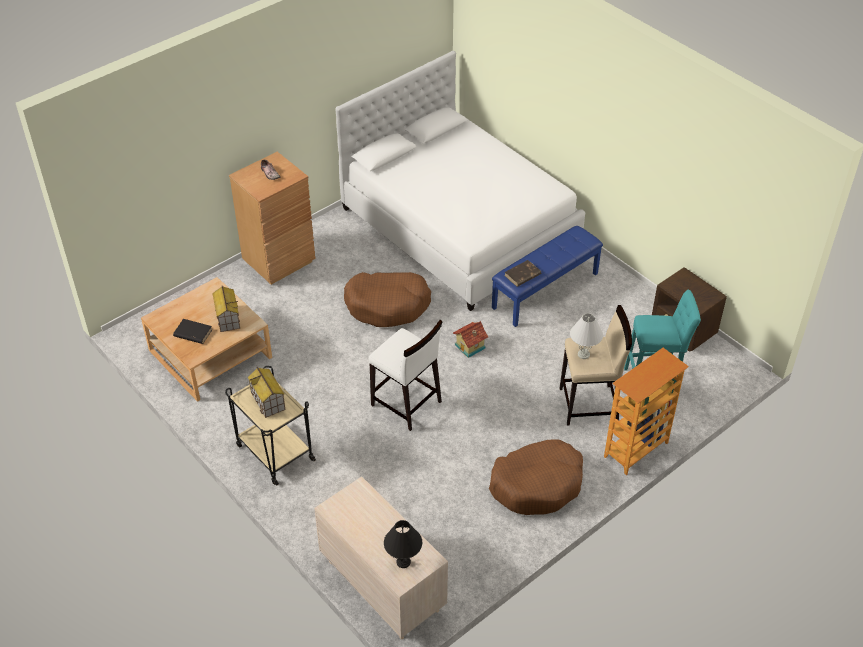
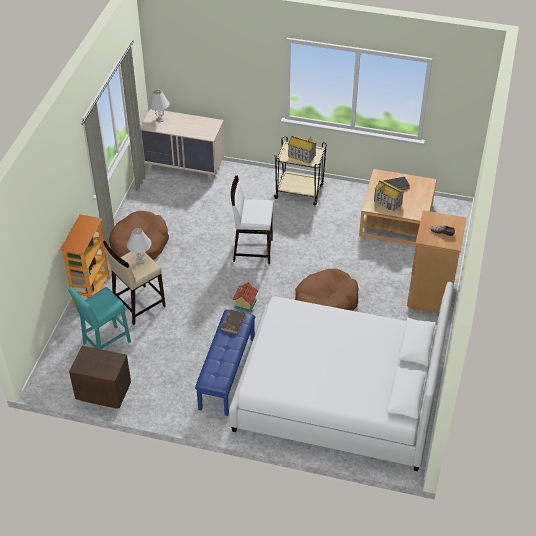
camera: 145 degrees right, 0 degrees up
(403, 561) = (160, 119): black table lamp -> white table lamp

